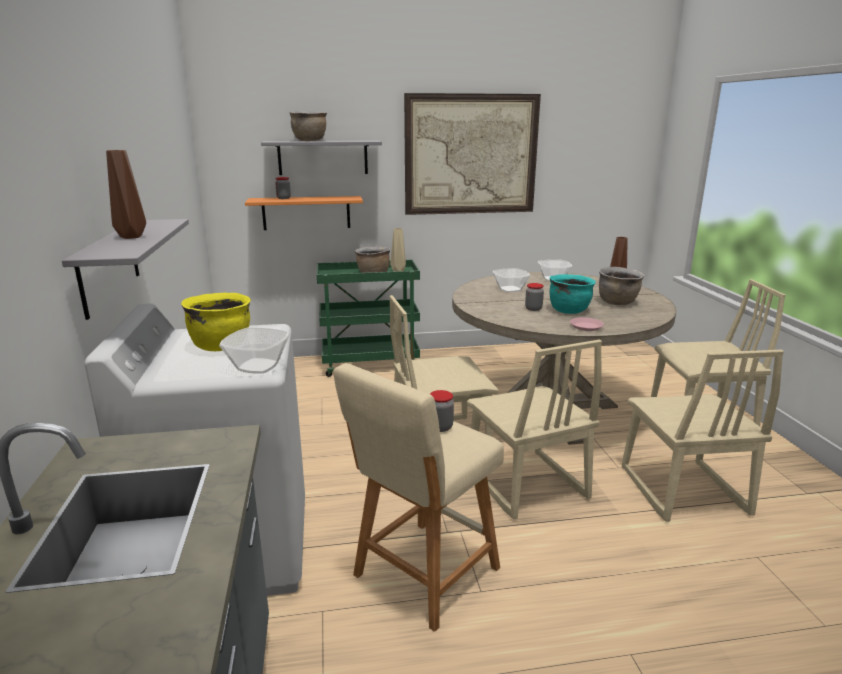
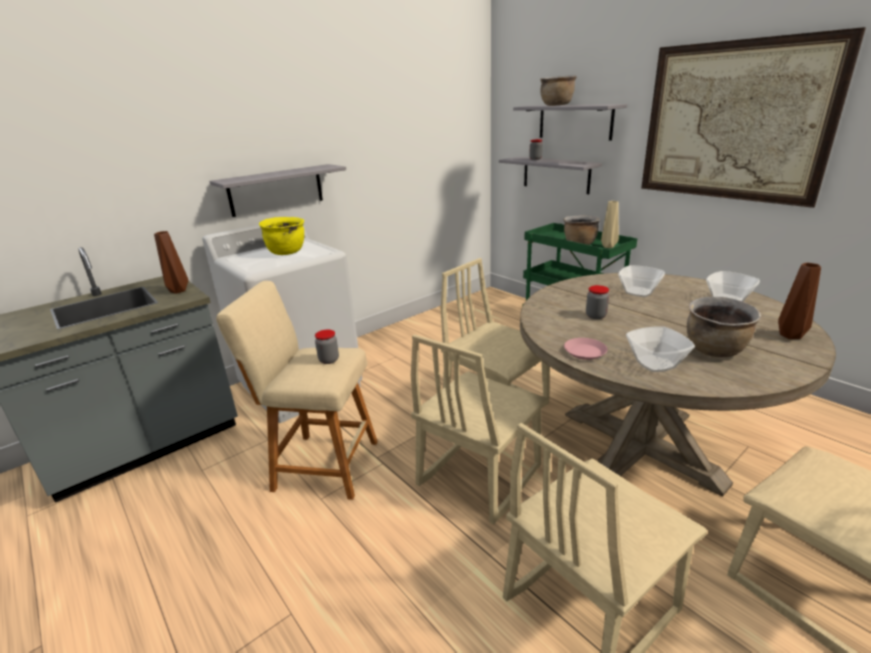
camera: 60 degrees right, 5 degrees up
(130, 237) = (274, 173): brown vase -> brown vase (177, 291)
(258, 367) = (259, 268): bowl -> bowl (655, 364)
(306, 213) = (556, 174): orange shelf -> grey shelf
(569, 310) = (624, 332): turquoise cooking pot -> none

